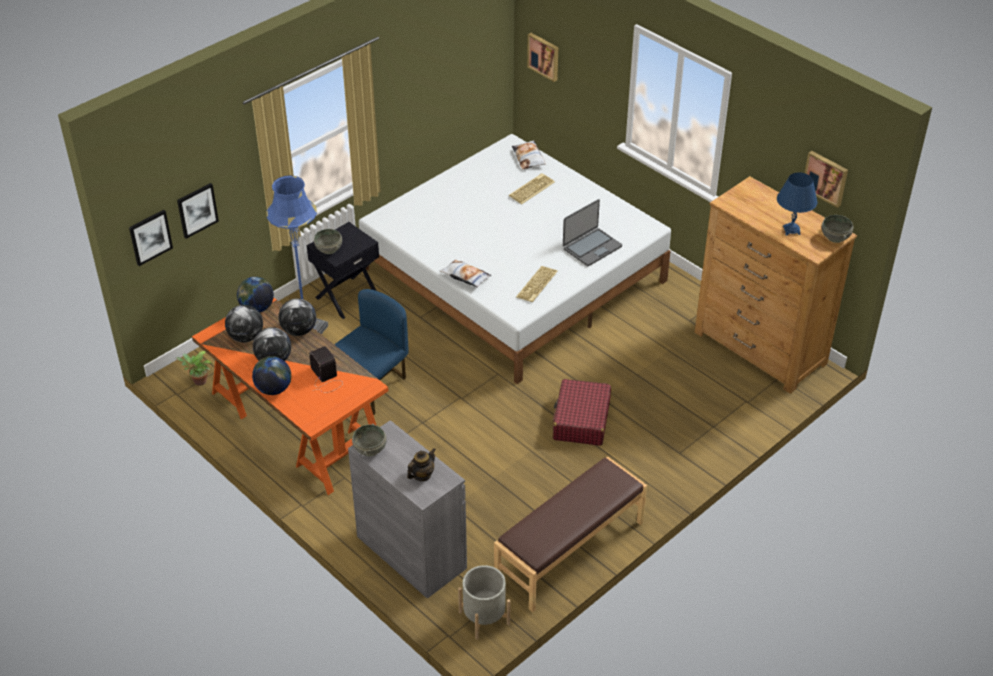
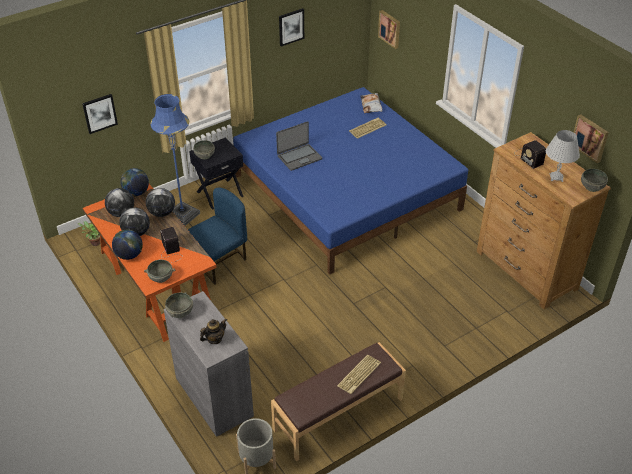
camera: 10 degrees right, 0 degrees up
(150, 237) = (59, 129): picture -> picture (291, 27)
(323, 411) = (161, 277): none -> grey bowl
(465, 276) = (300, 187): pillow -> none
(514, 275) = (347, 192): white bed -> blue bed
(537, 285) = (354, 200): keyboard -> keyboard (359, 375)
(581, 420) = (372, 309): red suitcase -> none
(591, 247) = (403, 176): laptop -> laptop (299, 157)
(753, 208) = (528, 157): none -> radio
(791, 230) = (556, 177): blue table lamp -> white table lamp

